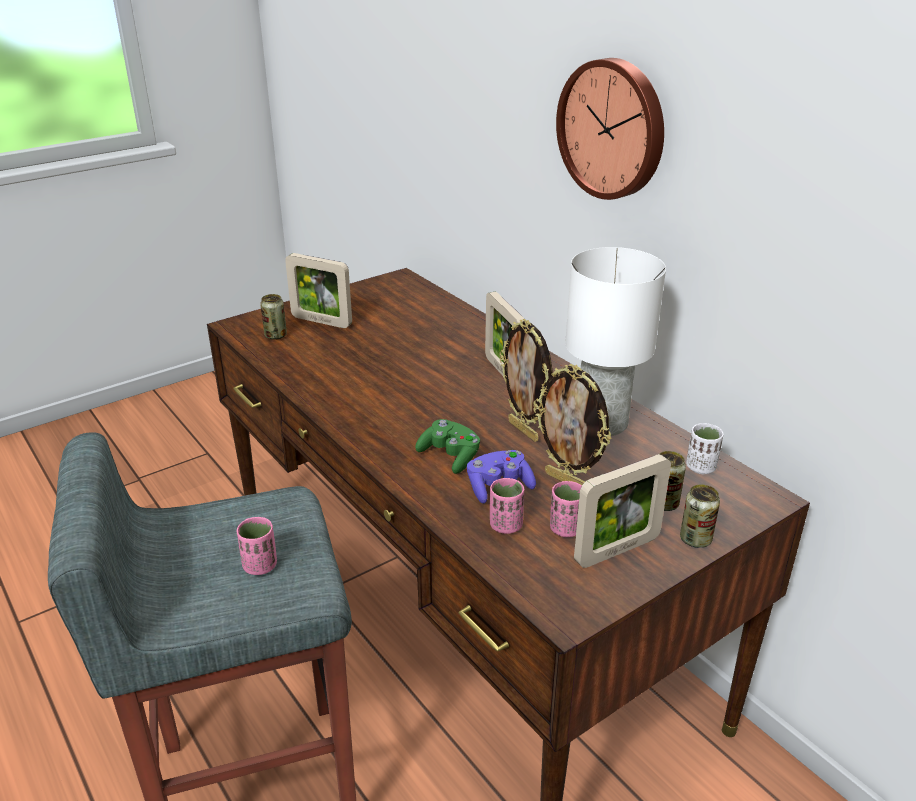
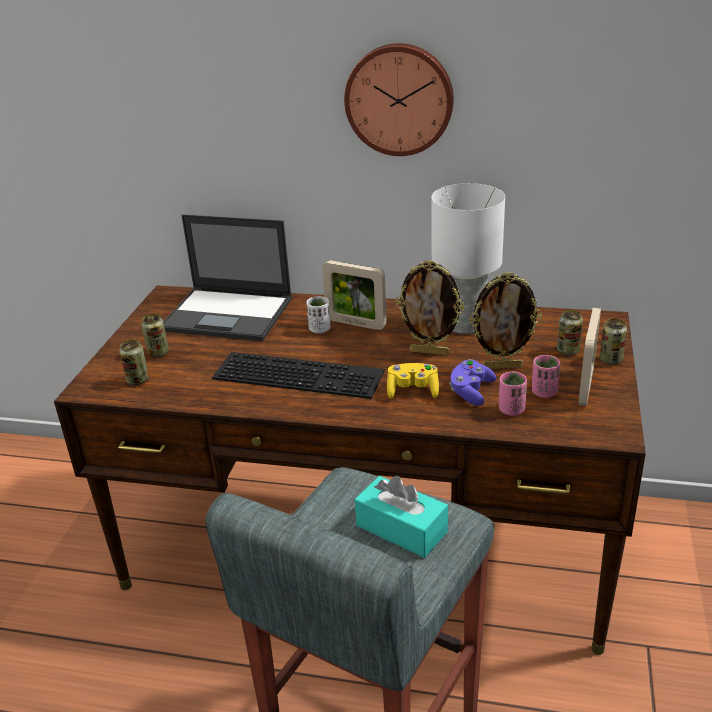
camera: 40 degrees left, 0 degrees up
(260, 566) = (401, 528): pink cup -> turquoise tissue box
(321, 321) = (158, 352): picture frame -> can
(389, 391) = (300, 373): none -> keyboard
(418, 315) = (229, 314): none -> laptop
(450, 456) = (413, 391): green game controller -> yellow game controller
(701, 467) = (554, 321): white cup -> white cup (319, 329)

